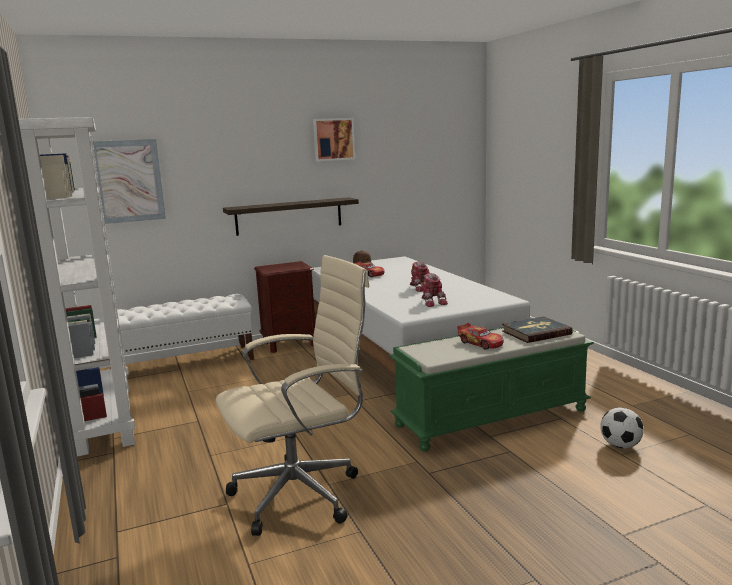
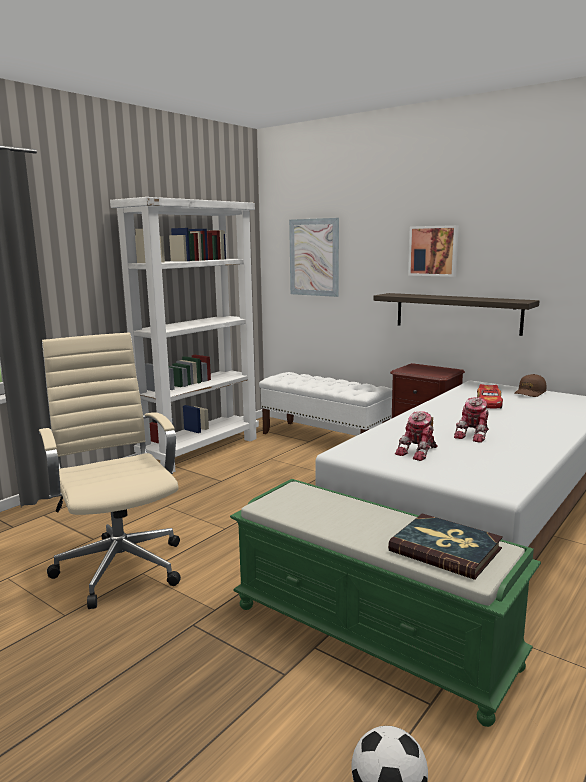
camera: 60 degrees right, 0 degrees up
(302, 494) = (120, 566): beige office chair -> beige office chair turned 150 degrees counterclockwise
(333, 139) = (527, 220): picture -> picture (434, 251)
(480, 343) = (353, 520): toy car -> none

